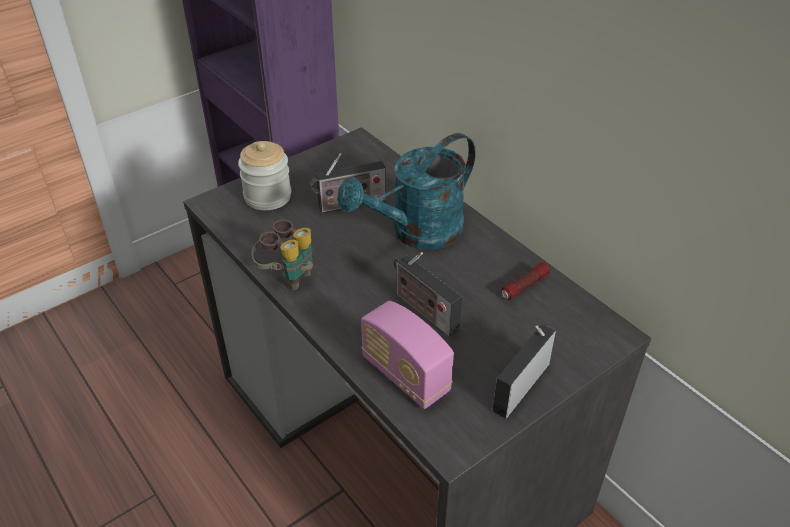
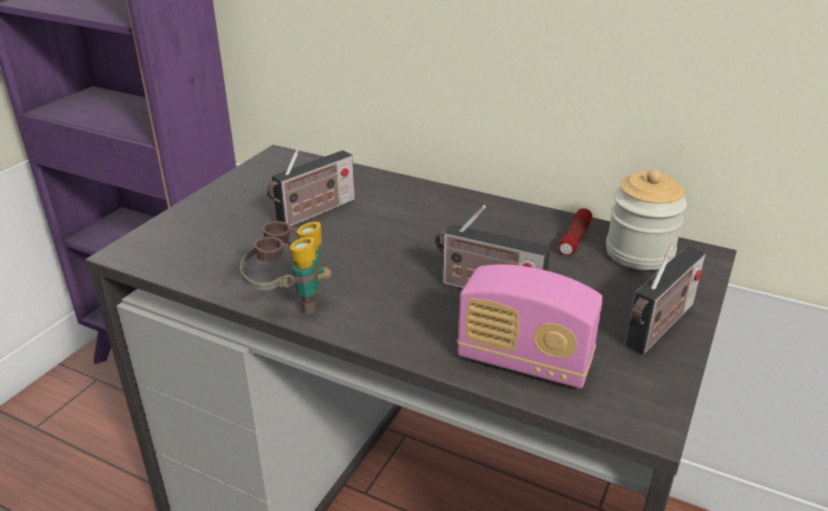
camera: 25 degrees left, 10 degrees down
(268, 196) = (203, 229): jar -> jar (639, 253)
(417, 233) = (416, 221): turquoise watering can -> none
(522, 383) = (658, 328): radio -> radio turned 150 degrees counterclockwise

